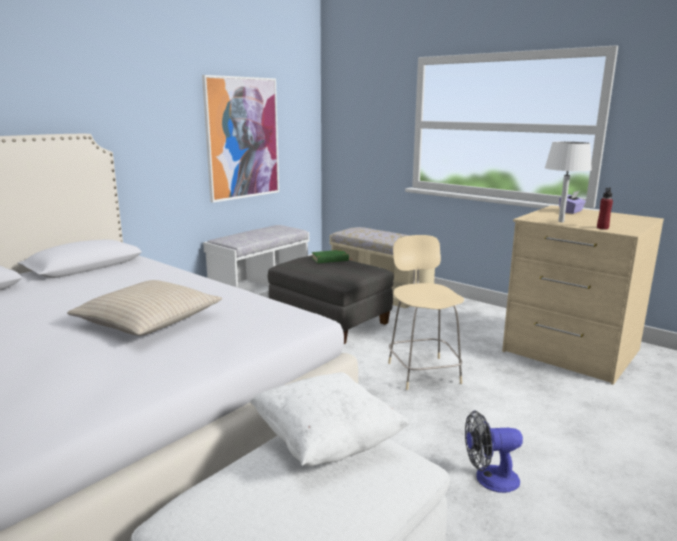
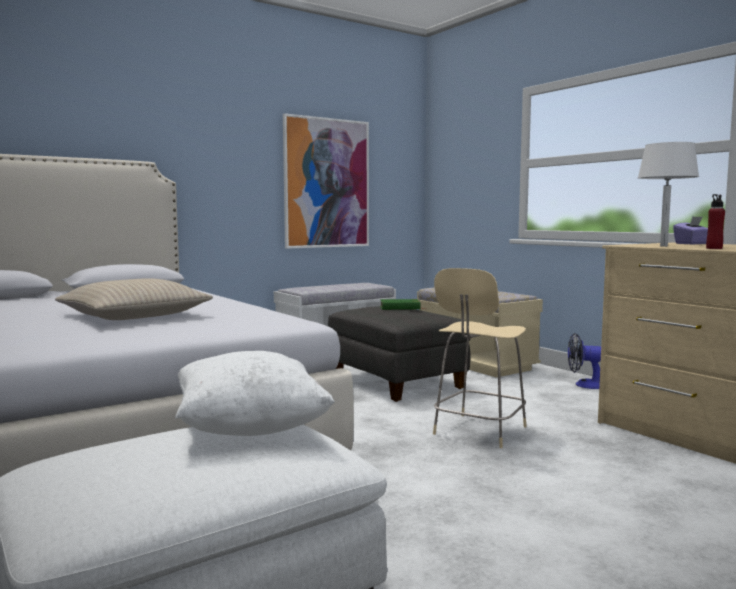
camera: 15 degrees right, 10 degrees down
(422, 371) = (478, 431): beige chair -> beige chair turned 150 degrees counterclockwise
(489, 479) = (496, 536): fan -> fan (585, 385)

